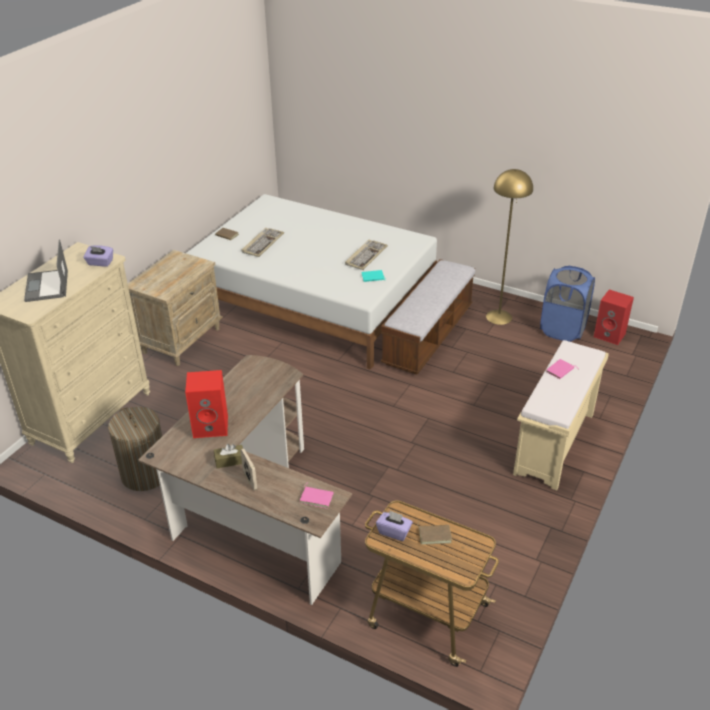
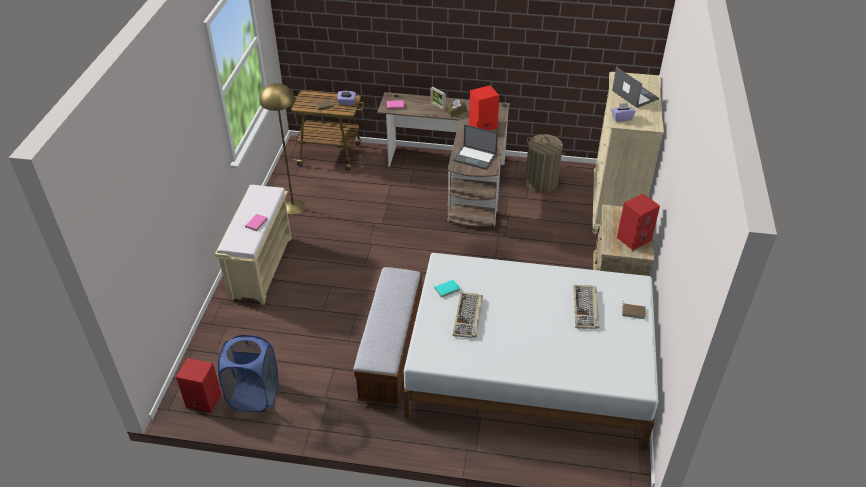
camera: 160 degrees right, 5 degrees up
(171, 266) = (634, 238): none -> red speaker
(257, 381) = (475, 157): none -> laptop
(499, 317) = (324, 397): yellow floor lamp -> yellow floor lamp (293, 207)

